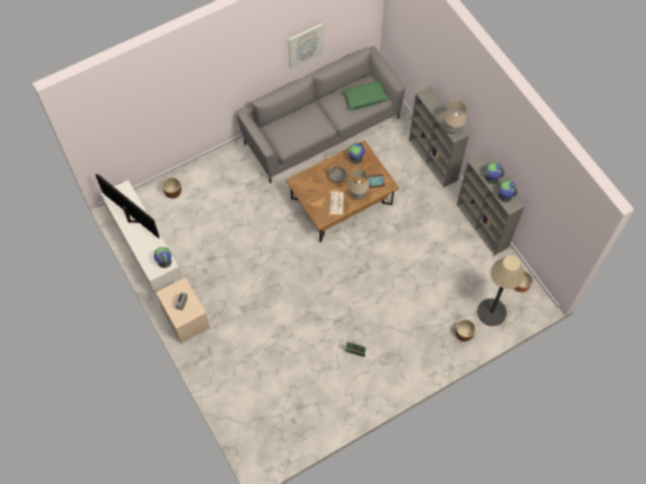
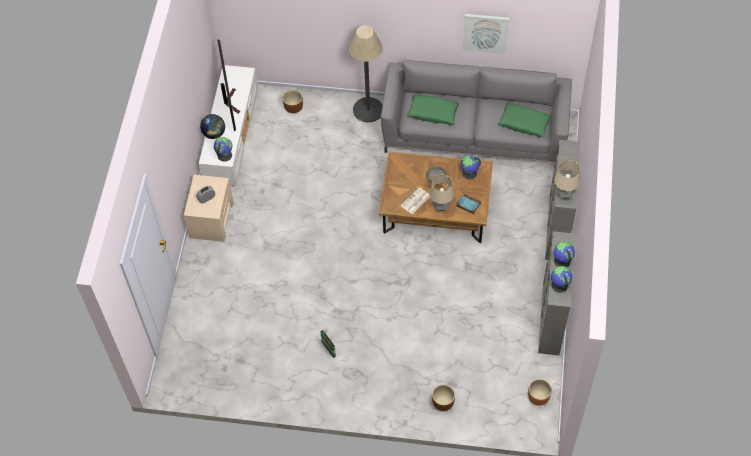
camera: 40 degrees right, 5 degrees down
(141, 250) = (214, 134): none -> globe
(295, 130) = (433, 113): none -> green pillow
(491, 312) = (488, 402): floor lamp -> floor lamp (368, 110)

